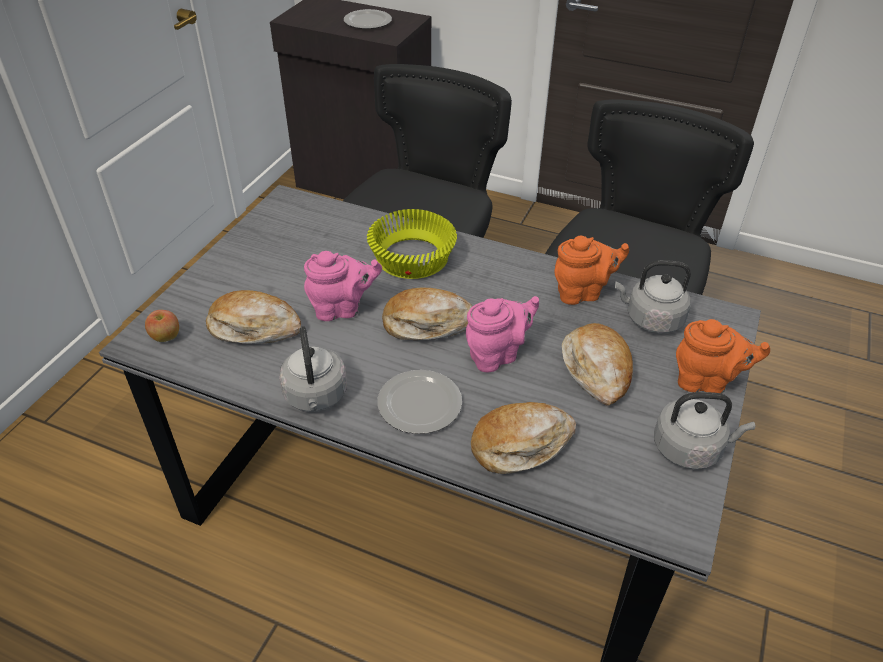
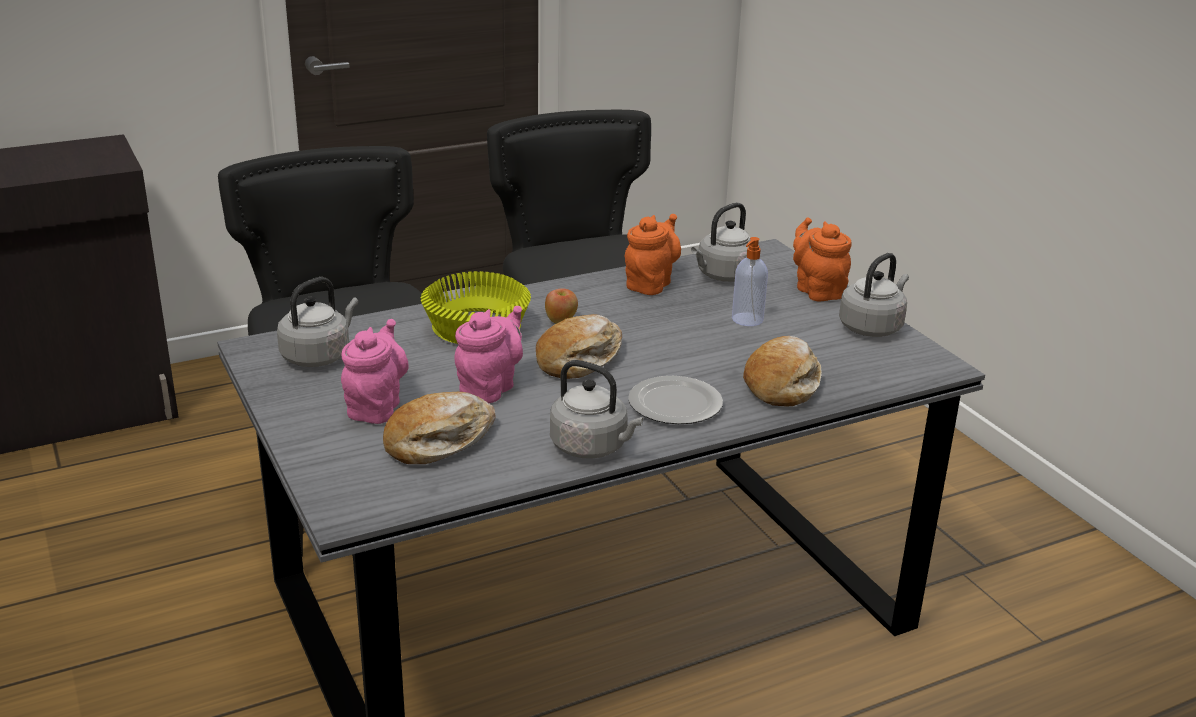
camera: 50 degrees left, 15 degrees down
(166, 337) = (368, 495): apple -> apple (561, 321)
(303, 225) = (319, 356): none -> grey kettle
(368, 21) = (55, 160): plate -> none
(497, 355) = (668, 348): pink teapot -> pink teapot (376, 407)
(597, 370) = (746, 320): bread -> soap dispenser
(706, 381) = (817, 290): orange teapot -> orange teapot turned 75 degrees counterclockwise

